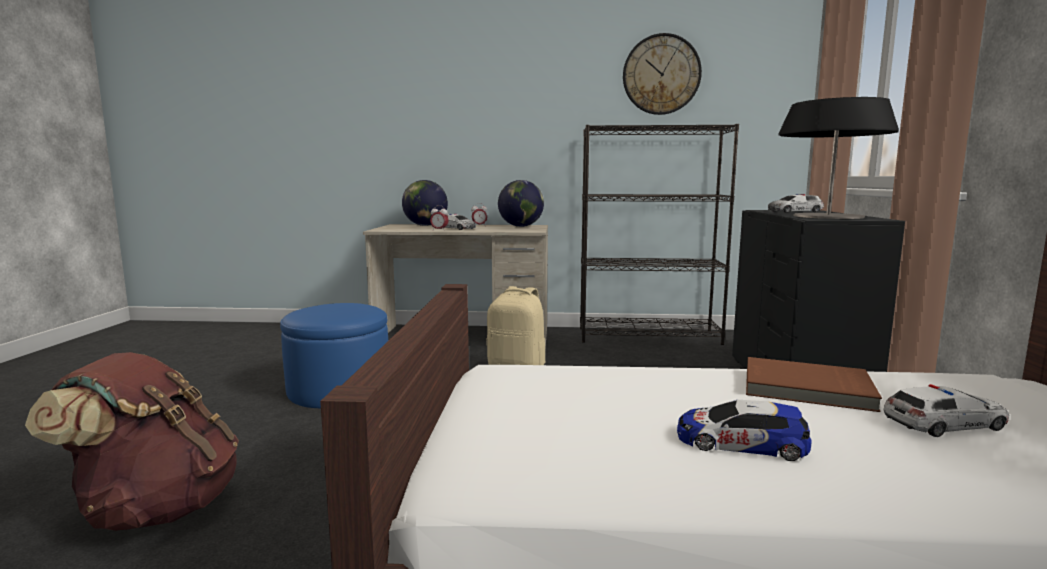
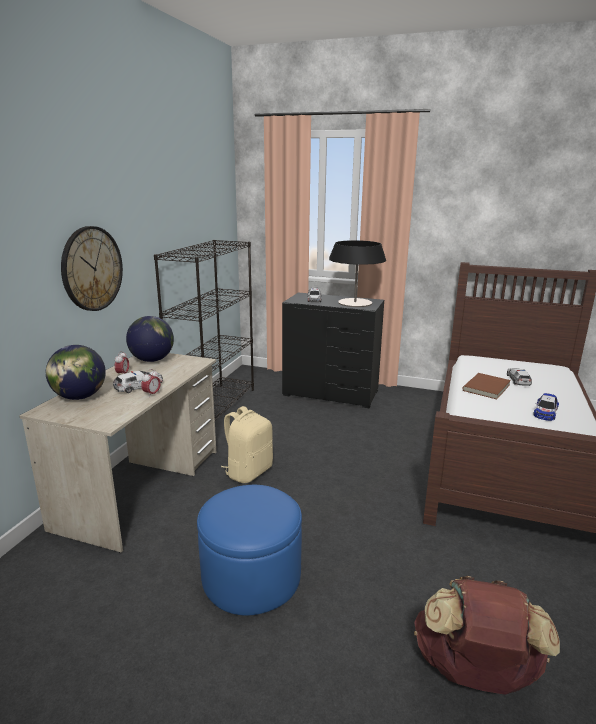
camera: 75 degrees left, 10 degrees up
(661, 74) = (182, 199): wall clock -> wall clock (92, 269)

